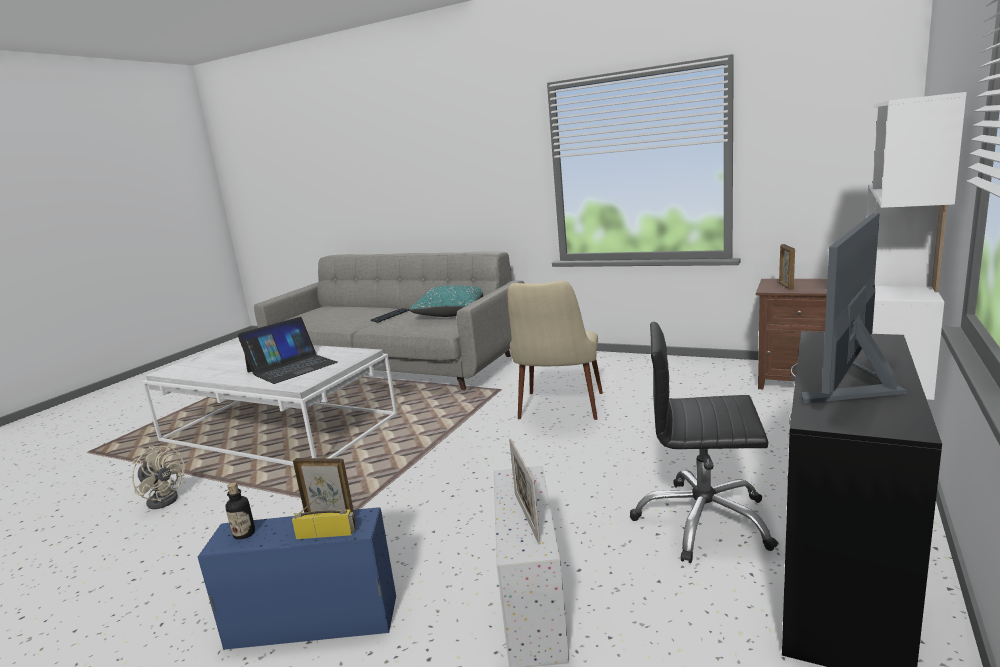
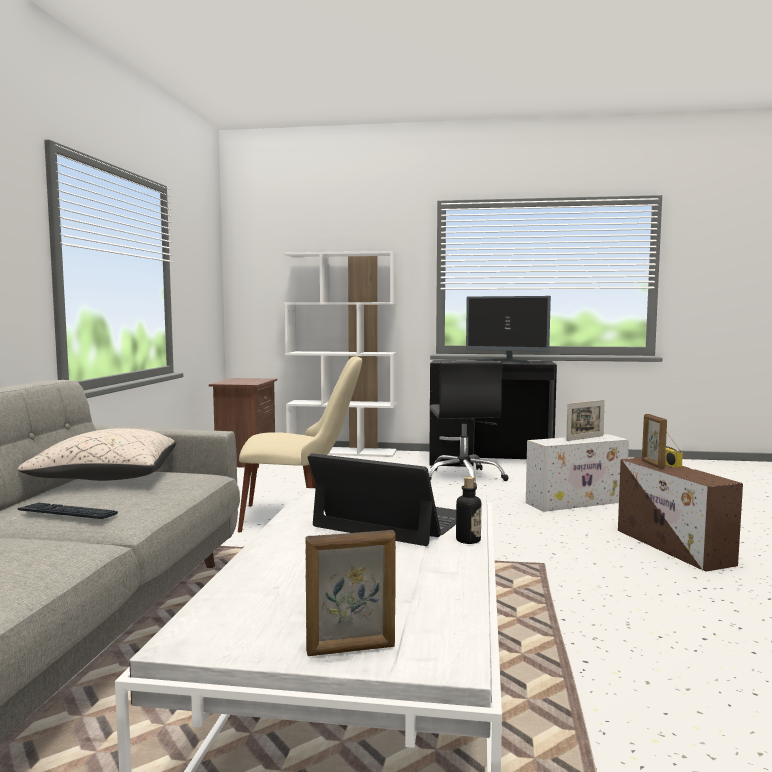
camera: 110 degrees left, 10 degrees down
(165, 498) = (660, 714): beige fan -> none
(244, 534) = (703, 478): bottle -> bottle (468, 540)
(310, 622) = (674, 547): blue storage box -> brown storage box
(452, 313) = (105, 478): turquoise pillow -> beige pillow
(786, 286) = (245, 382): picture frame -> picture frame (351, 650)

